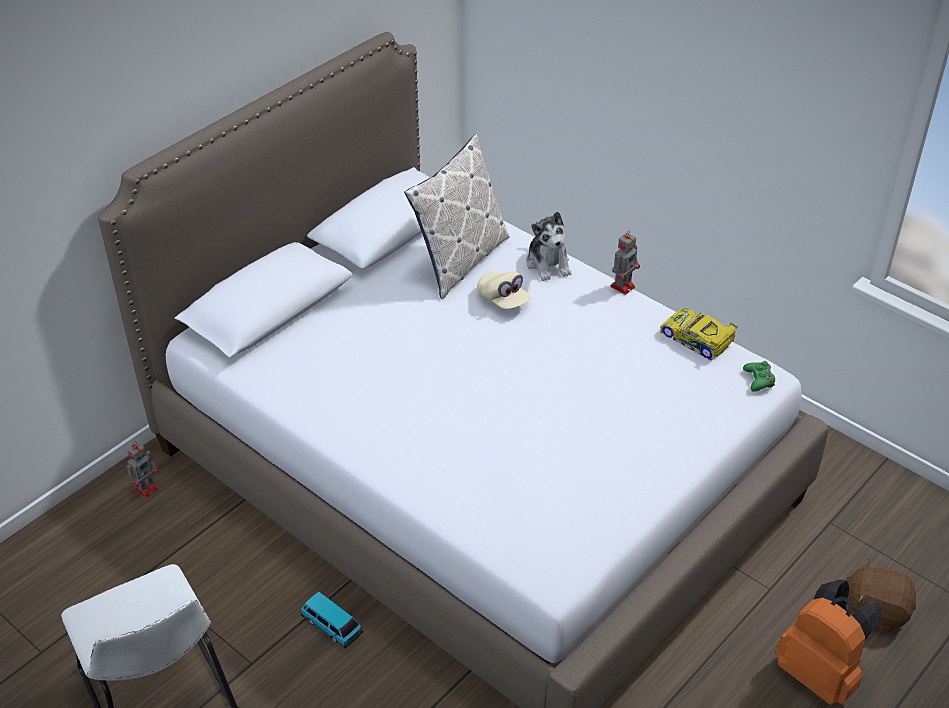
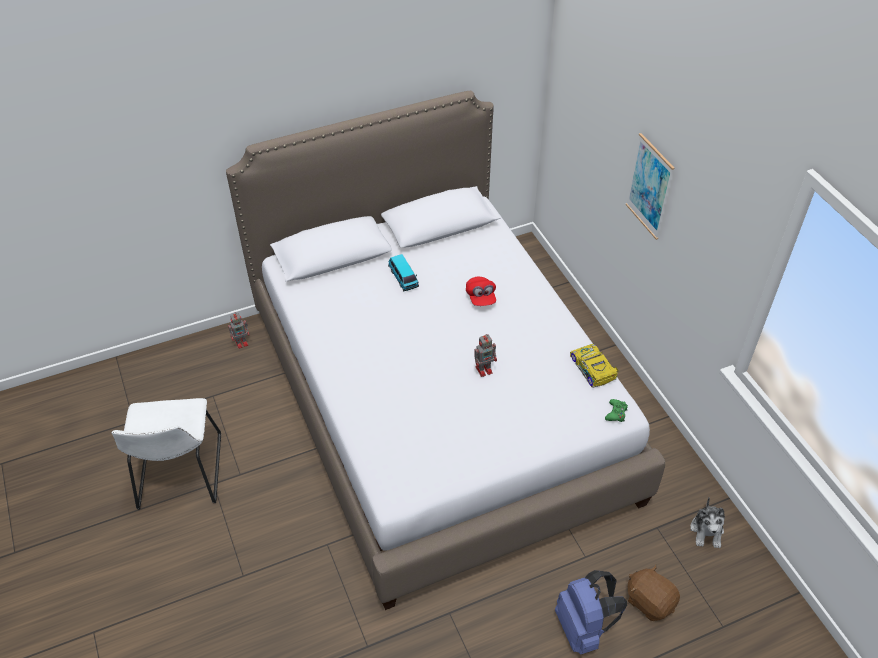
camera: 25 degrees right, 5 degrees up
(332, 626) = (297, 470): toy car -> toy car (403, 278)
(460, 260) = (470, 261): pillow -> none
(503, 300) = (480, 297): beige cap -> red cap
(548, 264) = (526, 282): plush toy -> plush toy (707, 531)
(623, 286) = (567, 314): toy robot -> toy robot (484, 369)
(679, 88) = (649, 186): none -> picture
(820, 674) = (583, 628): orange backpack -> blue backpack

